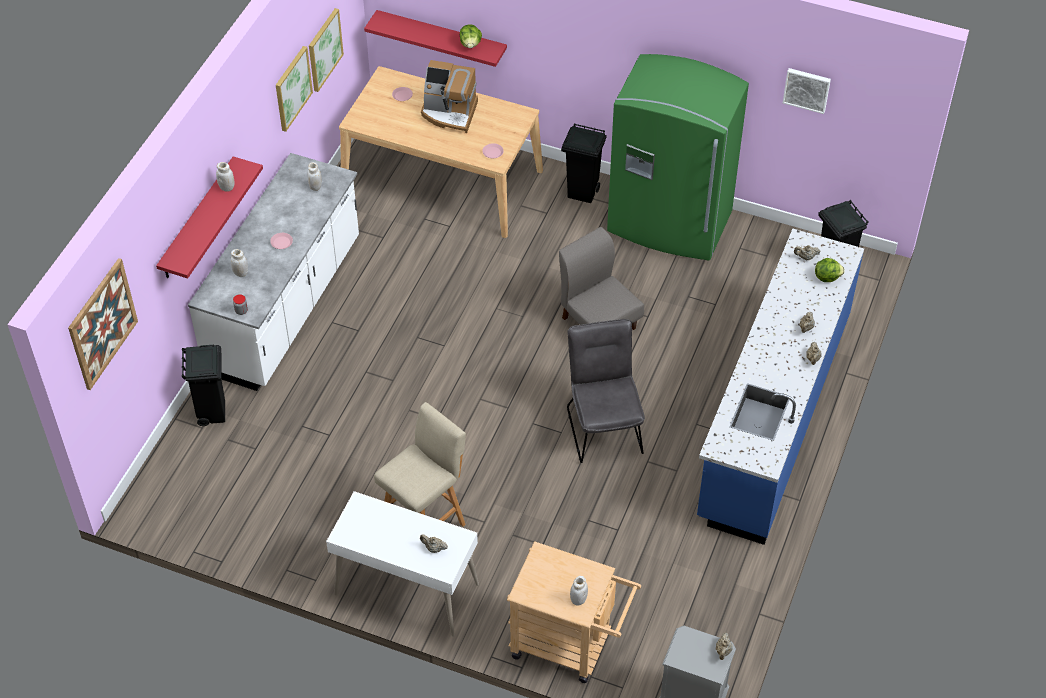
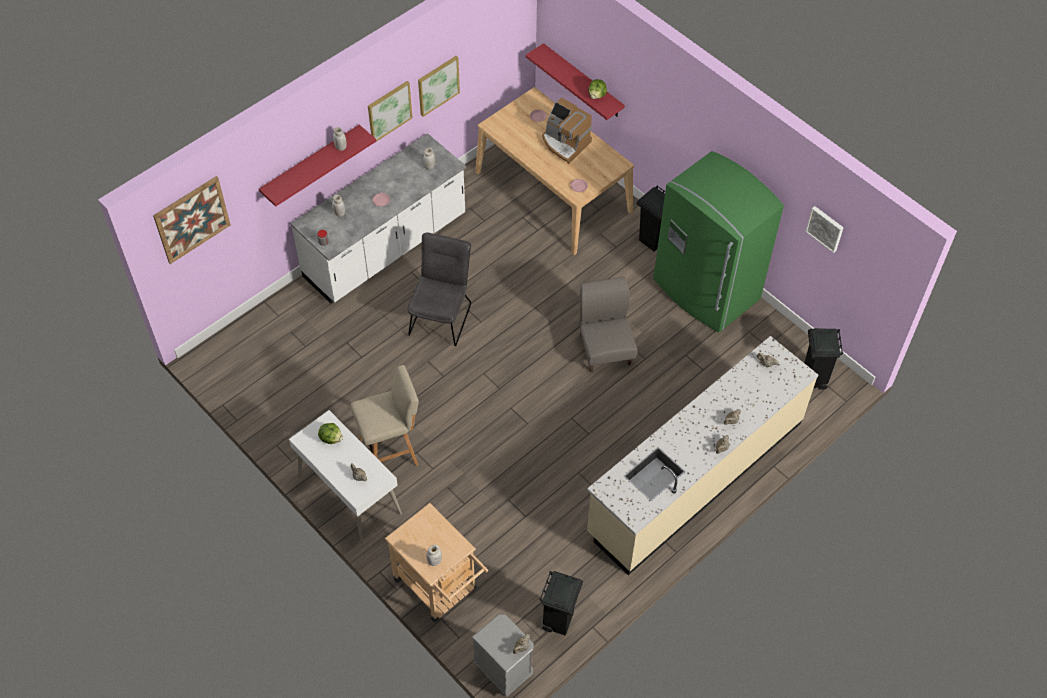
camera: 25 degrees right, 5 degrees up
(212, 412) = (291, 307): black trash can -> black trash can (558, 621)
(324, 49) = (481, 62): picture -> picture (389, 111)
(603, 425) = (561, 431): grey chair -> grey chair (442, 315)
(773, 416) = (695, 477): blue counter -> beige counter
(827, 277) = (773, 386): lettuce -> lettuce (331, 438)

